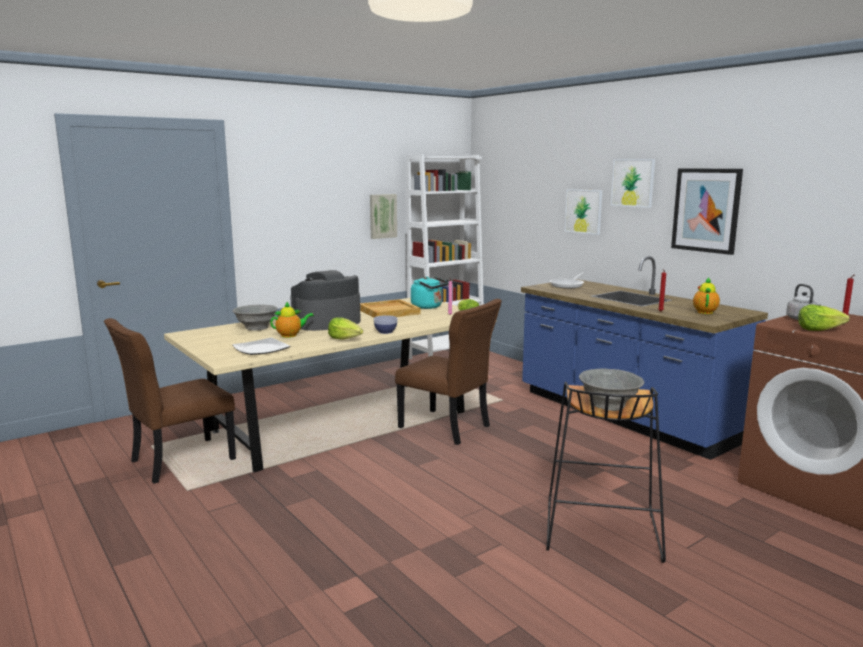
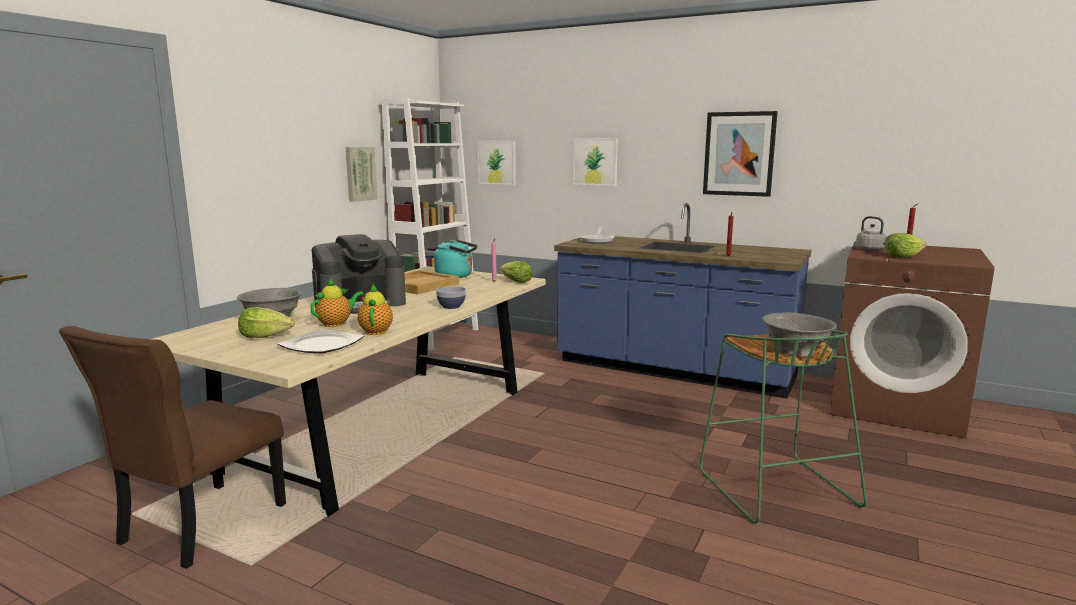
camera: 25 degrees left, 0 degrees up
(326, 323) = (360, 304): coffee machine -> coffee machine turned 150 degrees counterclockwise
(345, 339) = (415, 320): lettuce -> lettuce (266, 336)
(447, 428) = (517, 413): brown chair -> none
(600, 529) = (774, 488): black stool -> green stool
(633, 183) = (654, 129): picture -> picture (497, 162)
(705, 312) = (764, 253): teapot -> teapot (376, 331)

